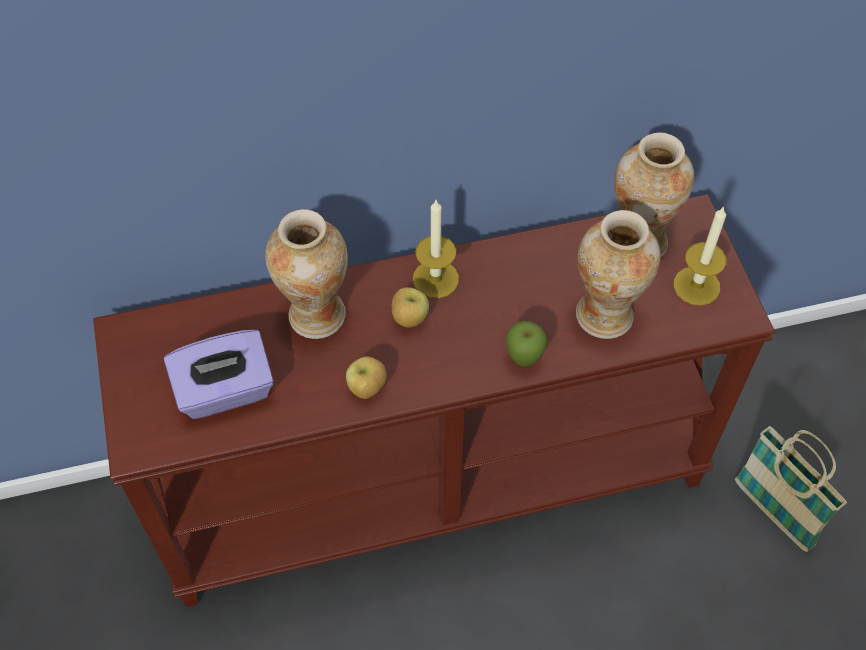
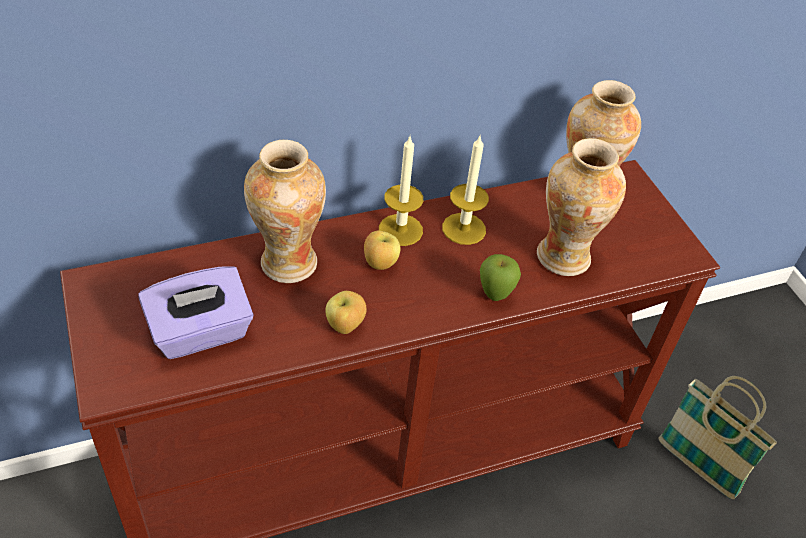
camera: 10 degrees left, 10 degrees down
(696, 286) = (642, 231): candle -> candle (464, 229)

